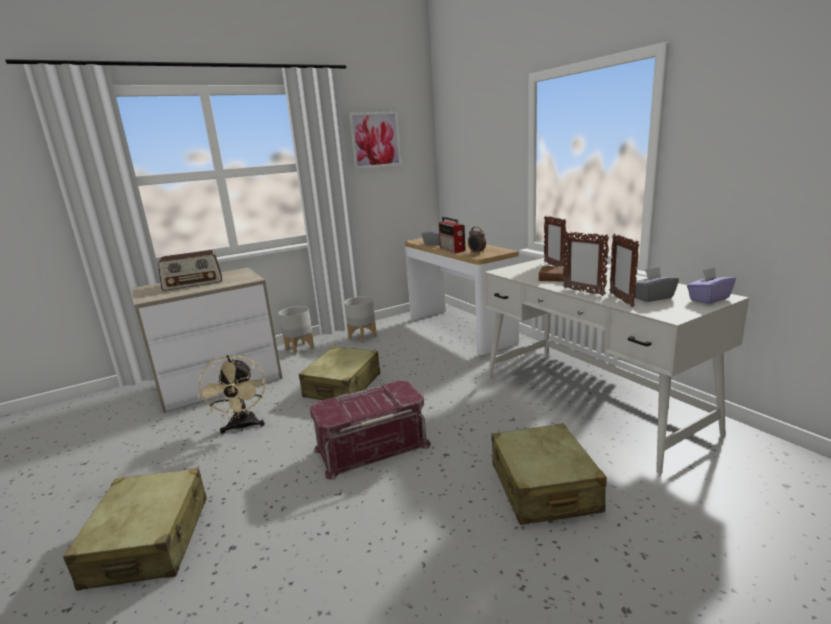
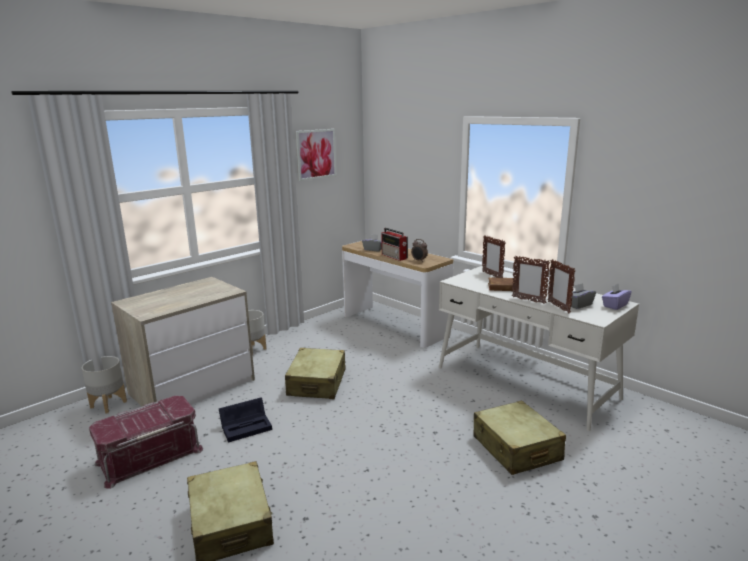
camera: 15 degrees left, 0 degrees up
(193, 283) = (175, 296): radio -> none
(243, 427) = (247, 426): beige fan -> black storage box
(363, 337) = (308, 336): grey planter -> grey planter (109, 404)
(371, 446) = (372, 432): red storage box -> red storage box (149, 455)

